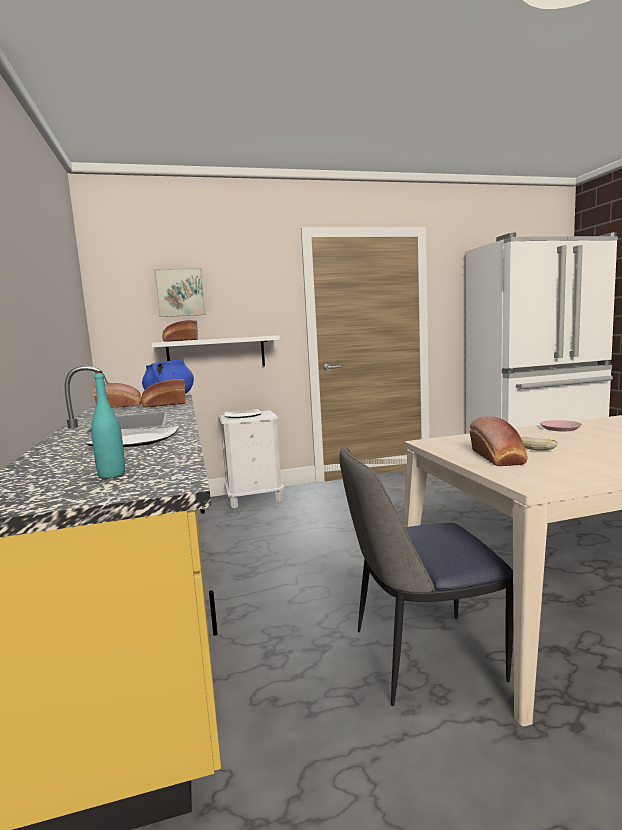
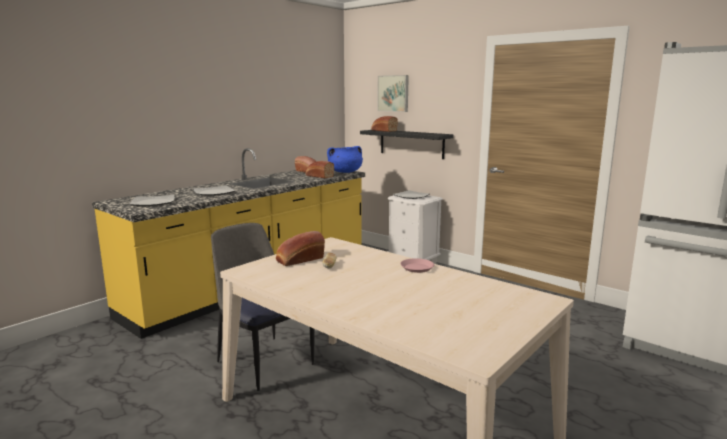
camera: 55 degrees right, 5 degrees up
(111, 475) = (152, 202): turquoise bottle -> plate
(216, 354) = (411, 143): white shelf -> black shelf

